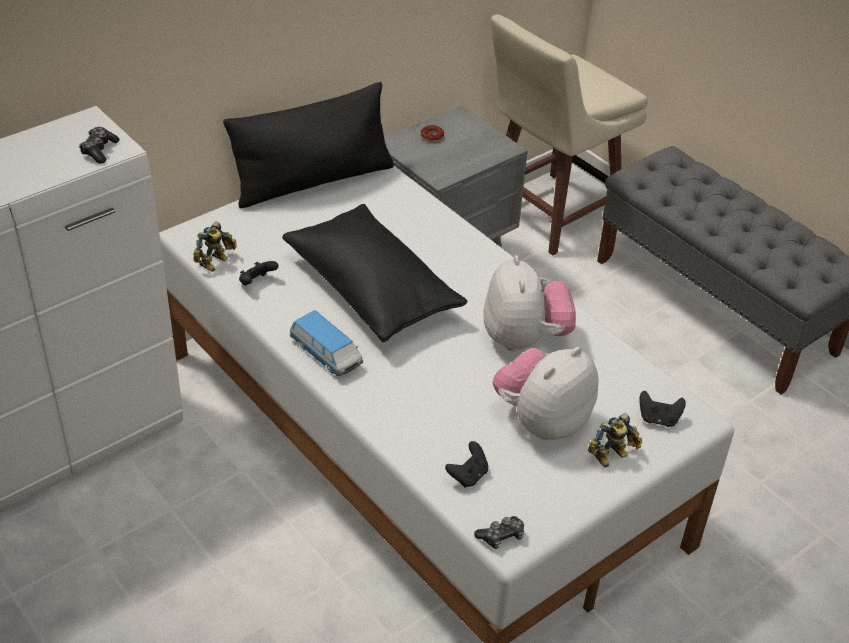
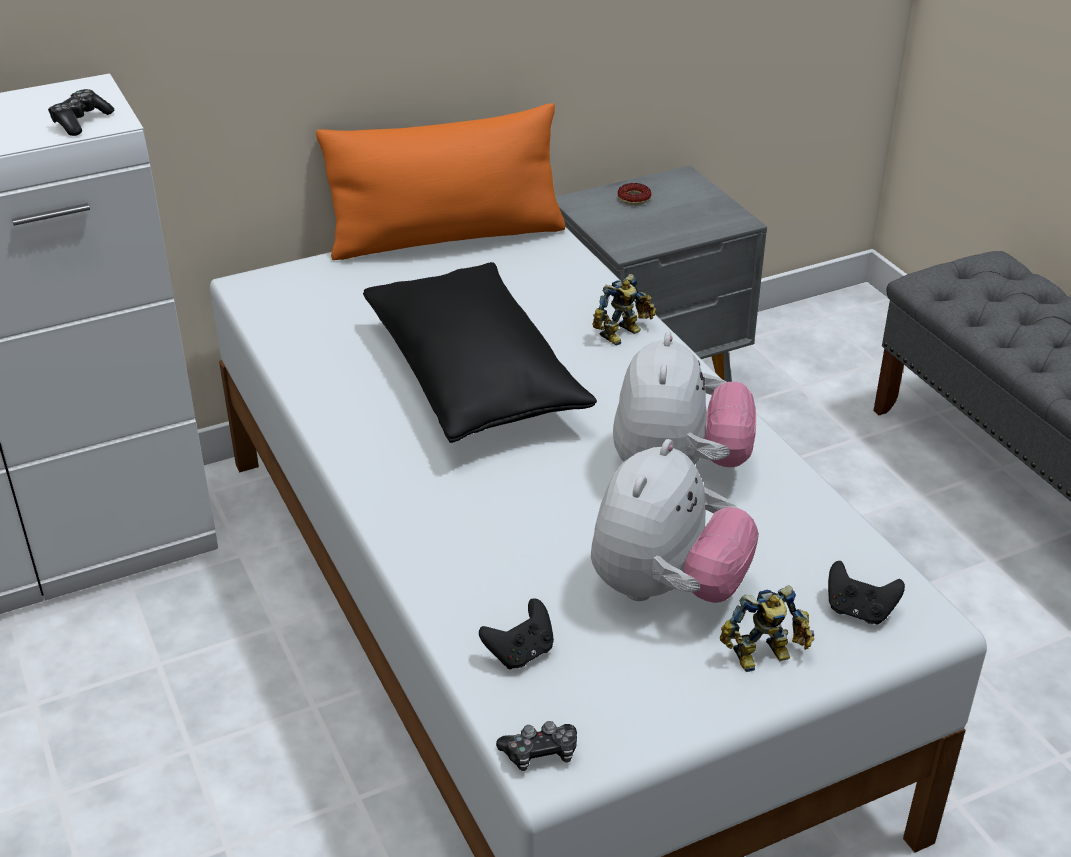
camera: 15 degrees right, 5 degrees down
(216, 262) = (271, 322): toy robot -> toy robot (623, 334)
(257, 283) = (315, 352): black game controller -> none
(313, 181) = (447, 237): black pillow -> orange pillow
(326, 354) = (373, 455): toy car -> none
(542, 421) = (666, 589): plush toy -> plush toy turned 150 degrees clockwise
(549, 214) = (818, 343): beige stool -> none

